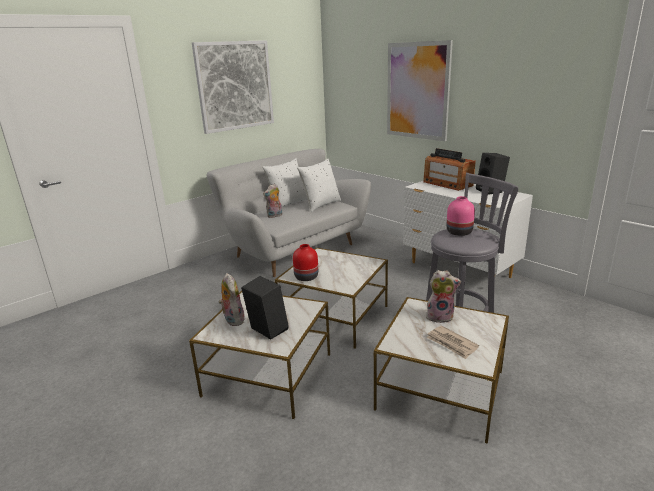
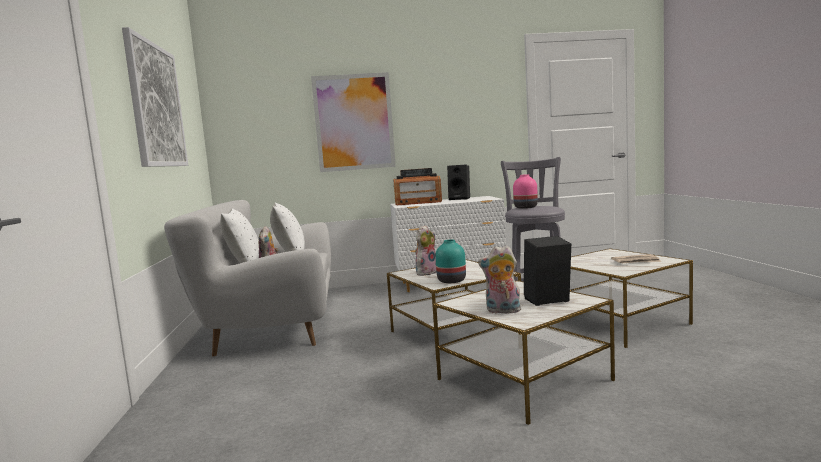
camera: 55 degrees left, 15 degrees down
(306, 277) = (452, 281): red vase -> turquoise vase
(440, 316) = (591, 259): plush toy -> plush toy (426, 272)

